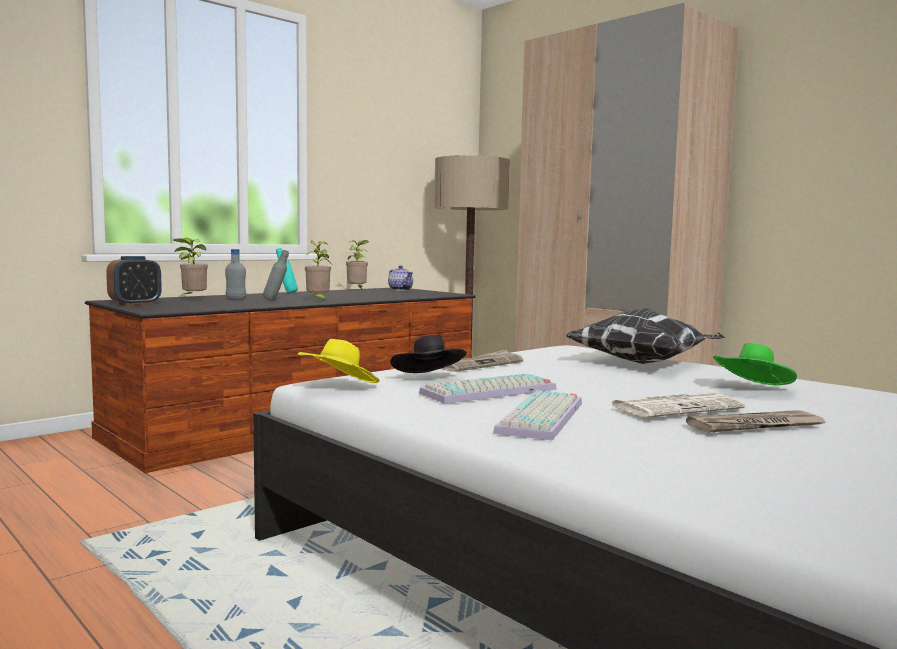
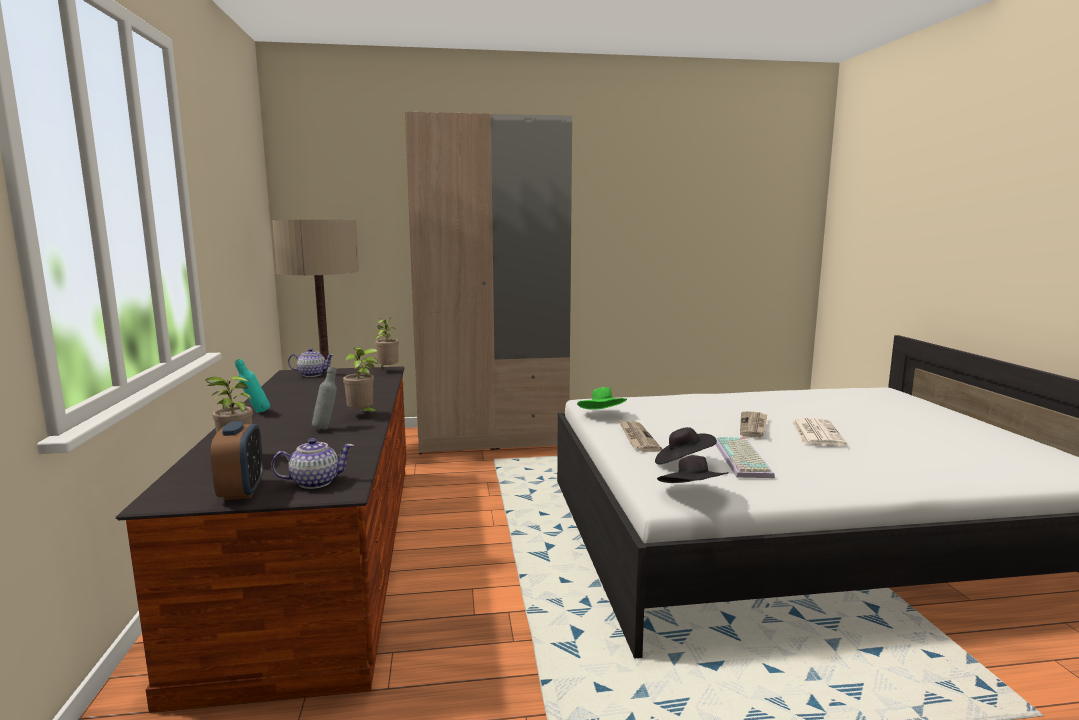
camera: 55 degrees left, 5 degrees up
(163, 308) = (314, 482): none -> teapot
(235, 299) = (284, 441): grey bottle -> none
(339, 386) = (692, 494): yellow hat -> black hat
(357, 290) = (287, 387): potted plant -> potted plant (388, 370)
(543, 418) = (826, 465): keyboard -> none
(644, 364) = (675, 404): pillow -> none
(753, 389) = (771, 407): green hat -> green hat (602, 415)
(755, 426) = (866, 432): newspaper -> newspaper (753, 426)

